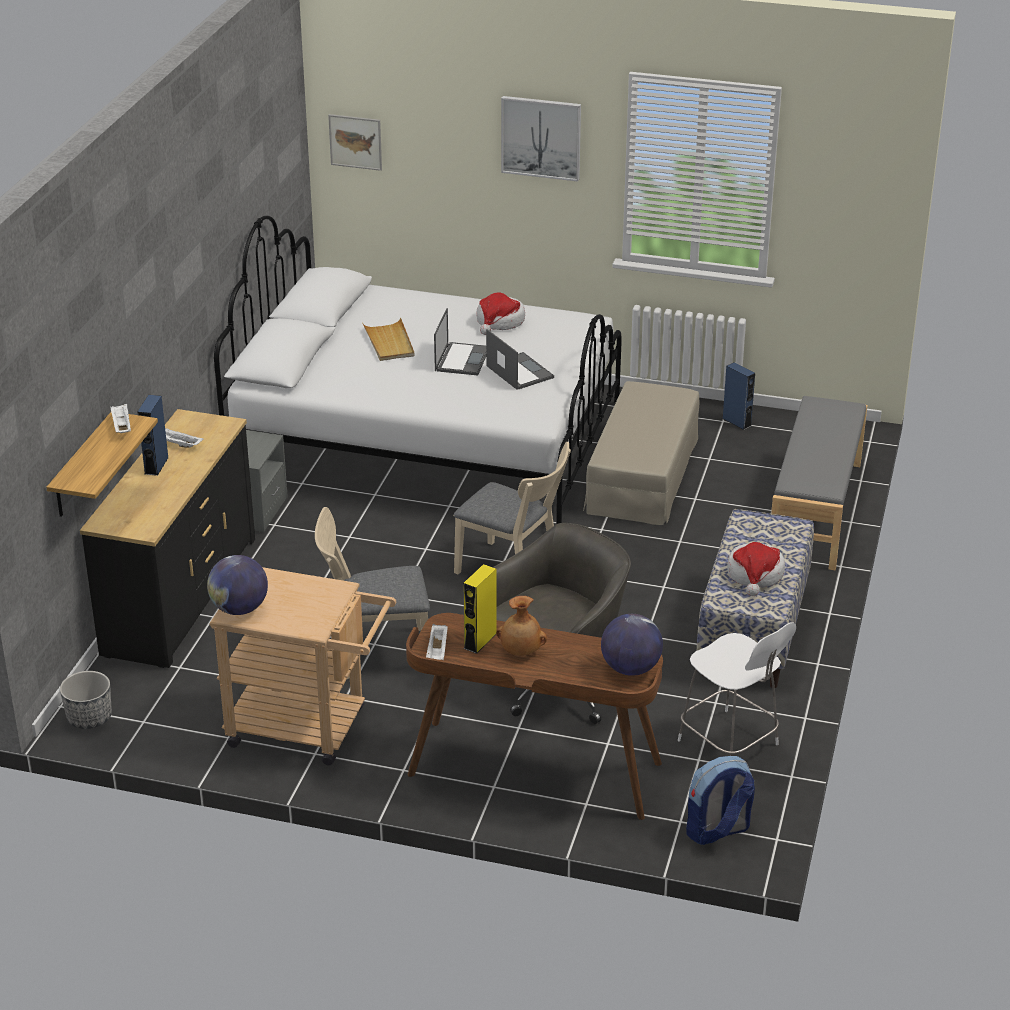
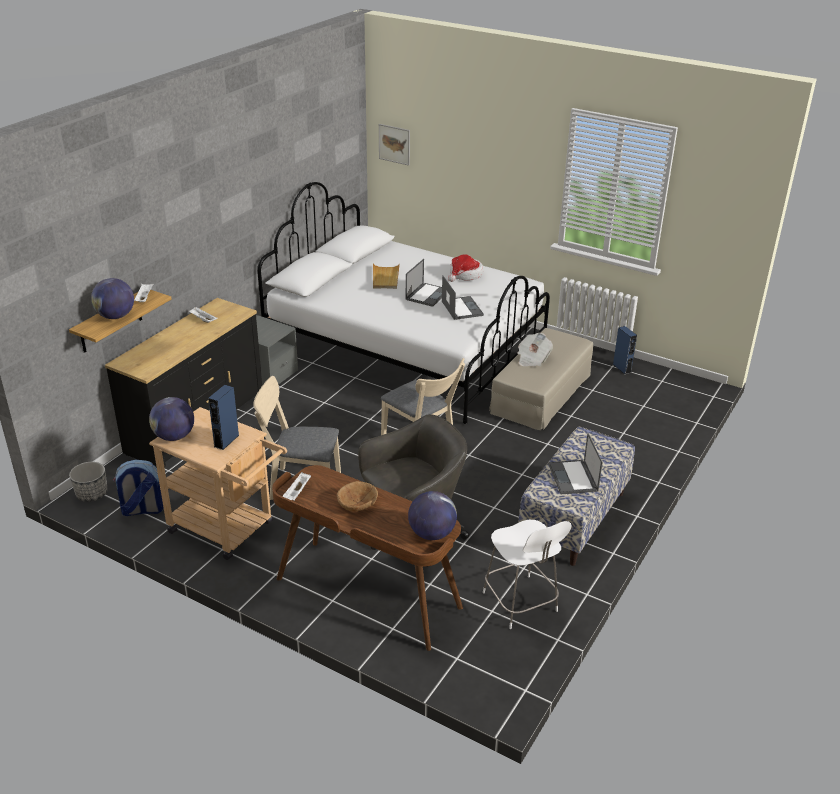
camera: 15 degrees right, 0 degrees up
(100, 458) = (115, 316): none -> globe
(156, 465) = (180, 331): blue speaker -> blue speaker (226, 441)
(480, 641) = (332, 491): yellow speaker -> none
(521, 651) = (357, 504): brown vase -> brown bowl
(541, 137) = (510, 151): picture -> none
(629, 428) = (532, 359): none -> newspaper
(717, 831) = (481, 673): backpack -> backpack (142, 510)
(755, 575) = (573, 478): hat -> laptop
(816, 511) = (655, 439): grey bench -> none

